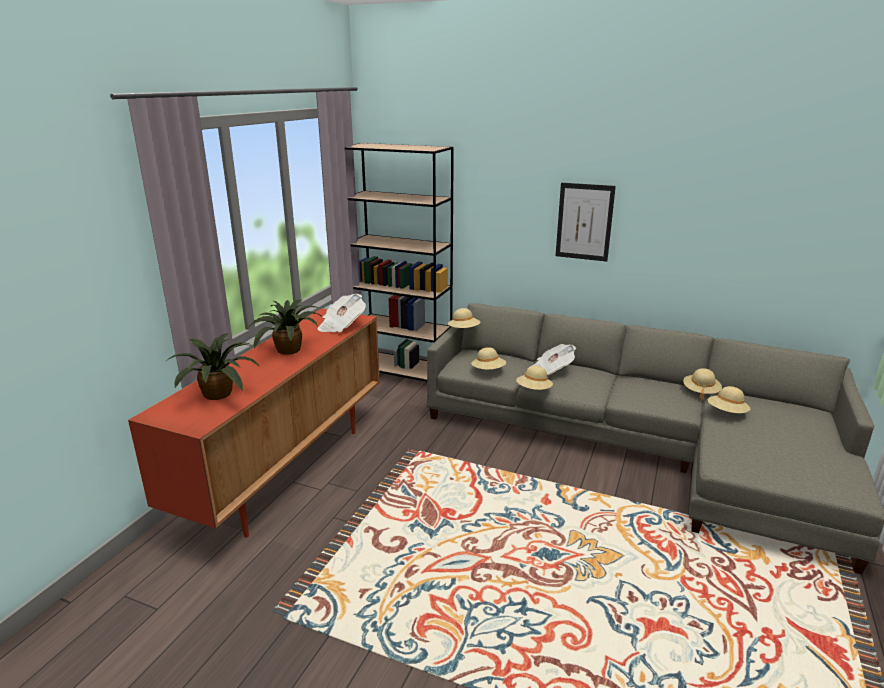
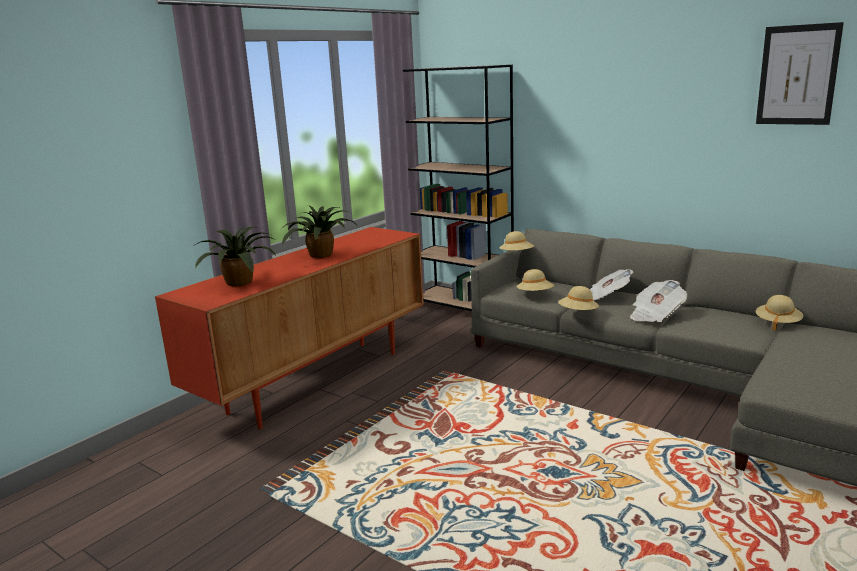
camera: 15 degrees right, 5 degrees down
(341, 326) = (381, 239): newspaper -> newspaper (655, 315)
(584, 222) = (649, 136): picture -> picture (797, 75)
(727, 413) = (800, 342): beige hat -> none

